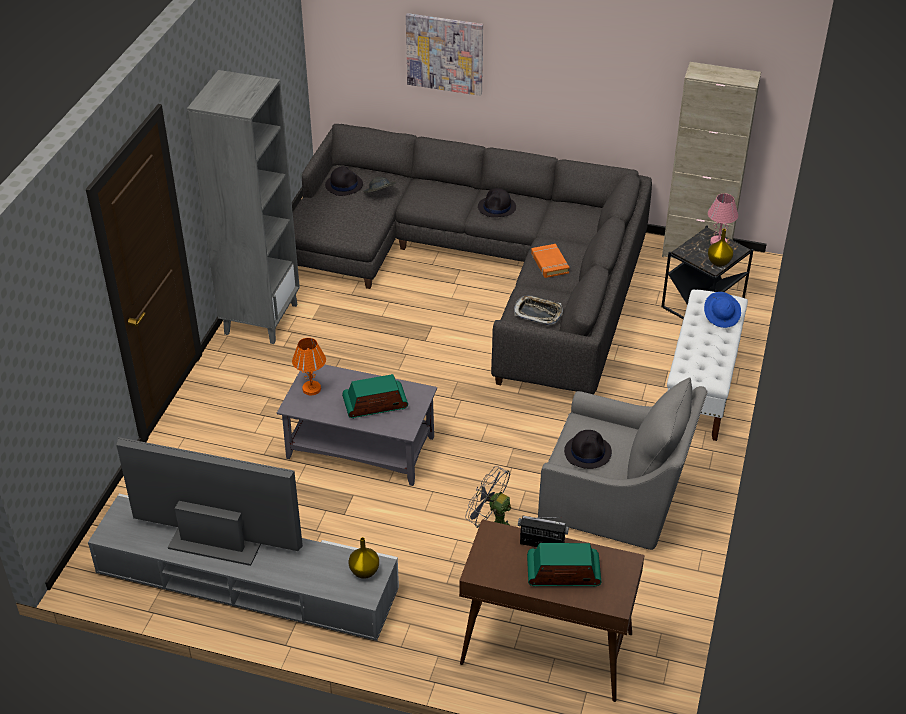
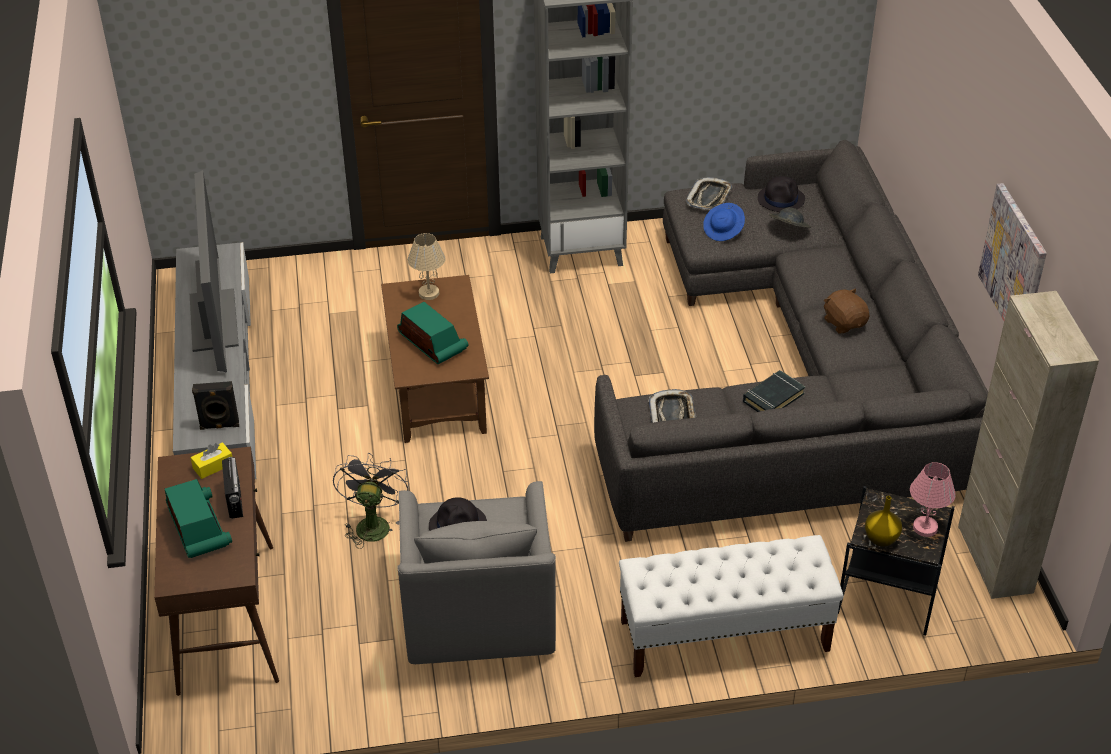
camera: 65 degrees right, 0 degrees up
(311, 215) = (709, 197): none -> tray
(312, 389) = (429, 293): orange table lamp -> beige table lamp
(362, 447) = (438, 387): grey coffee table -> brown coffee table
(364, 571) = (219, 426): yellow vase -> black speaker
(445, 53) = (932, 122): picture -> picture (1014, 264)
(492, 547) = (213, 466): none -> yellow tissue box
(497, 207) = (844, 323): black hat -> brown plush toy
(549, 263) = (773, 397): orange book -> black book
(721, 317) = (778, 574): blue hat -> blue hat (723, 230)

